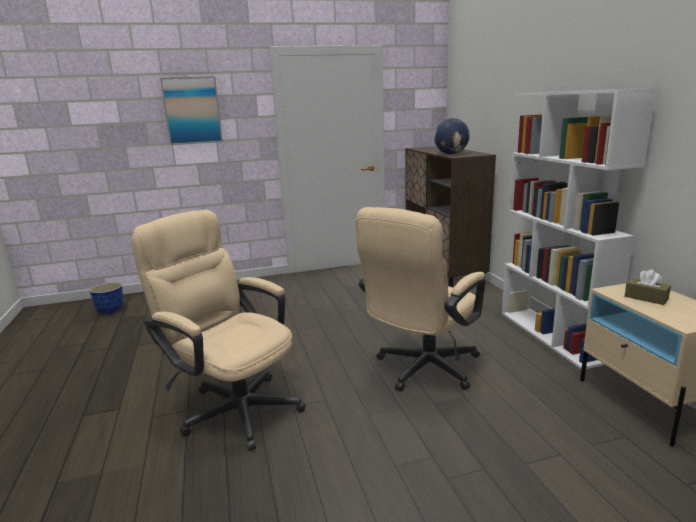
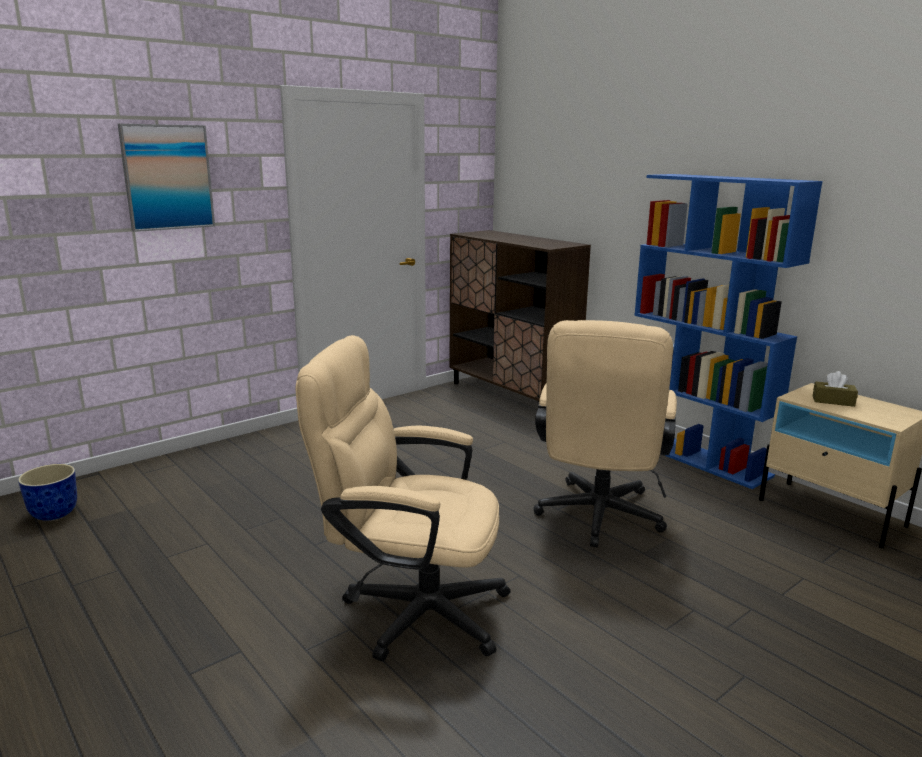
camera: 25 degrees left, 0 degrees up
(451, 154) = (534, 243): globe -> none
(553, 335) = (695, 457): white bookcase -> blue bookcase

